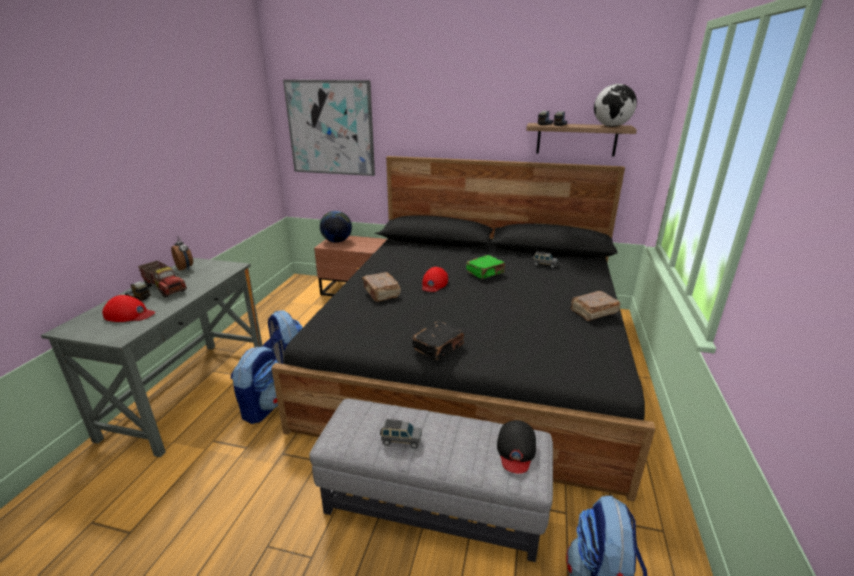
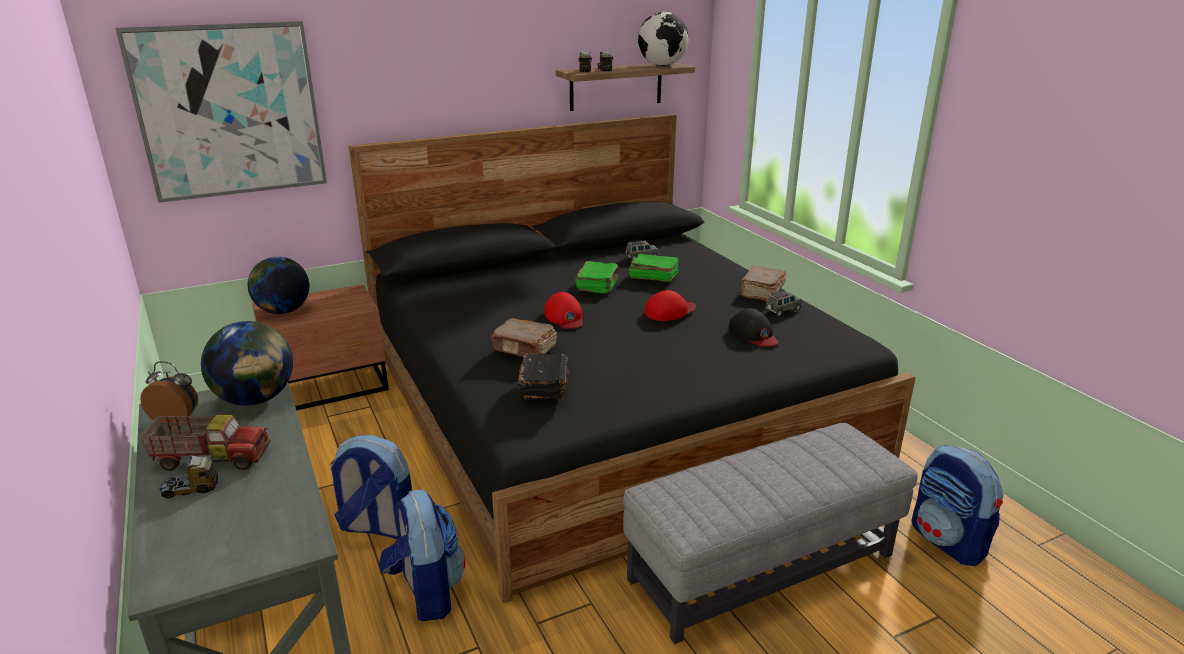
camera: 40 degrees left, 0 degrees up
(129, 314) = (239, 514): red cap -> red cap (670, 311)
(221, 270) = (256, 399): none -> globe
(401, 440) = (755, 491): grey toy car -> grey toy car (782, 311)
(438, 348) = (687, 381): black book -> black book (545, 386)
(516, 449) = (850, 445): black cap -> black cap (753, 334)
(531, 278) = (653, 276): none -> green book

